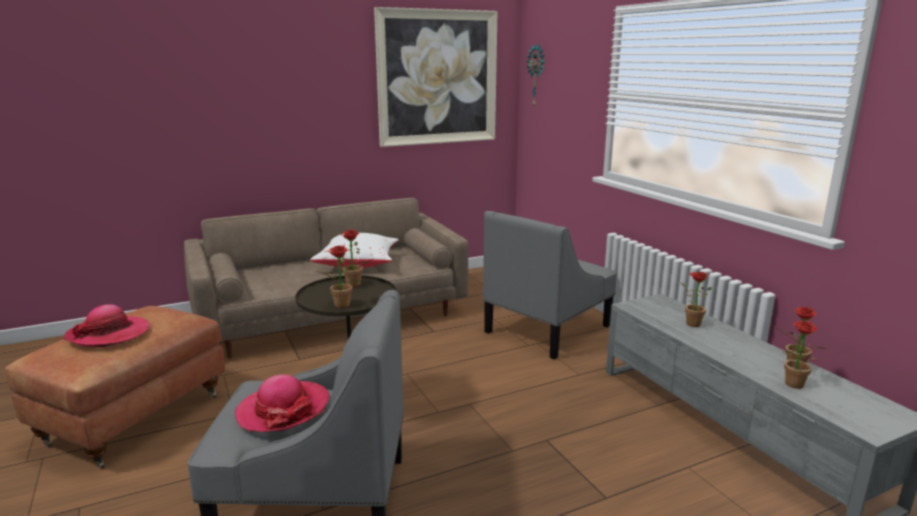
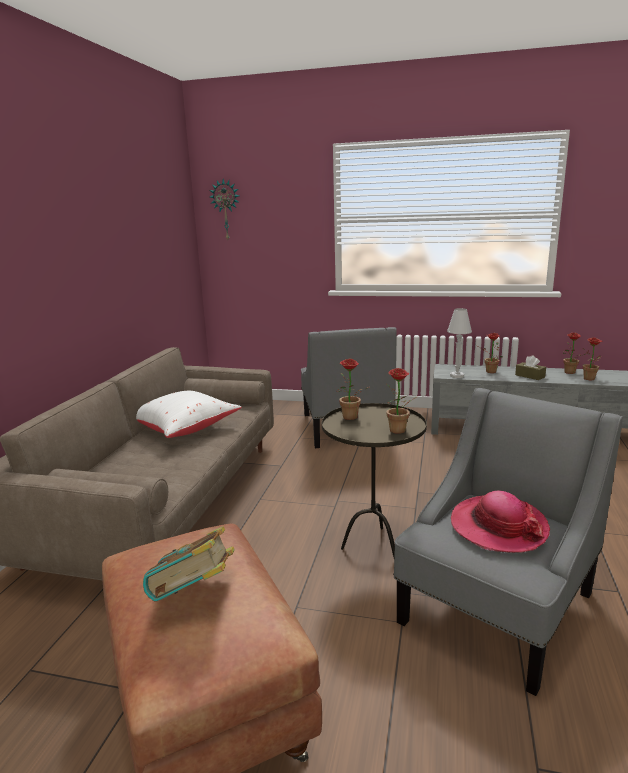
camera: 50 degrees left, 0 degrees up
(109, 334) = (195, 594): hat -> book
(437, 78) = (150, 215): picture -> none
(641, 312) = (457, 375): none -> white table lamp
(723, 347) = (530, 376): none -> brown tissue box

